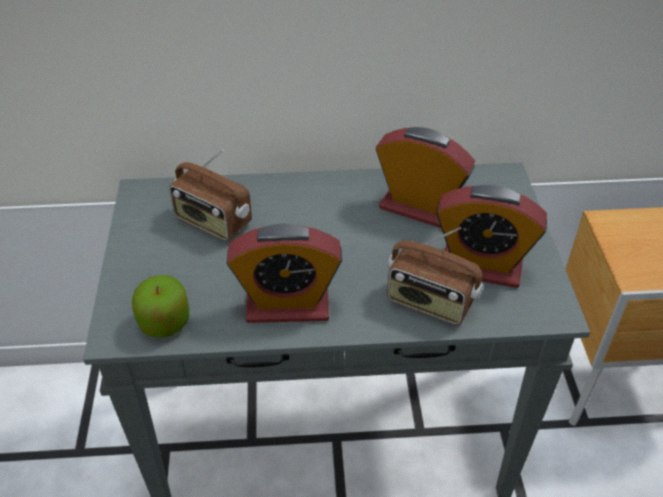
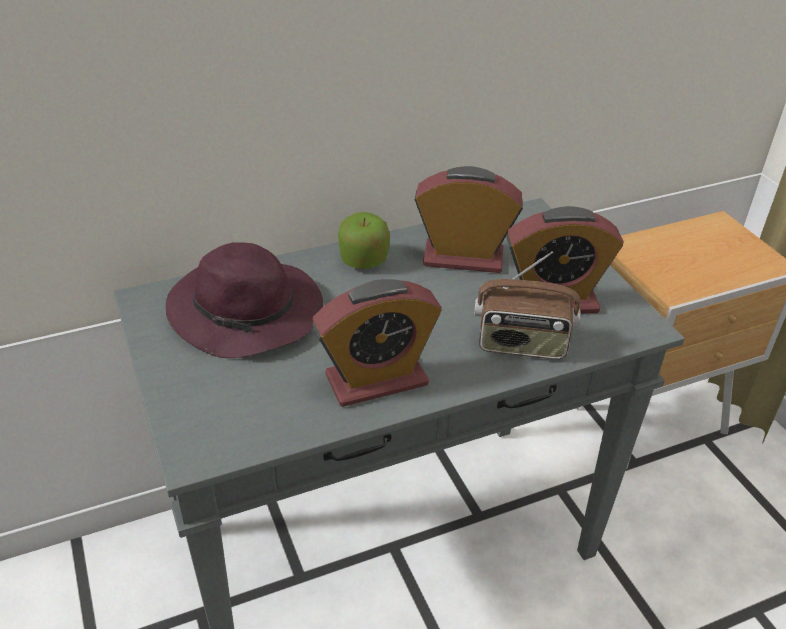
camera: 20 degrees left, 5 degrees down
(165, 322) = (247, 428): apple -> apple (363, 260)
(212, 222) = (248, 314): radio -> purple hat

